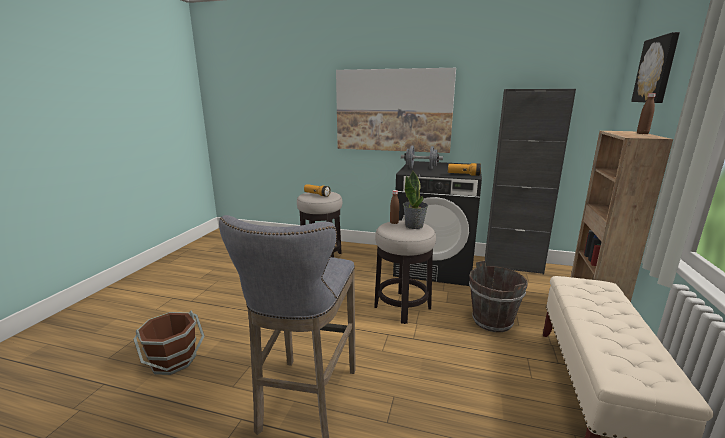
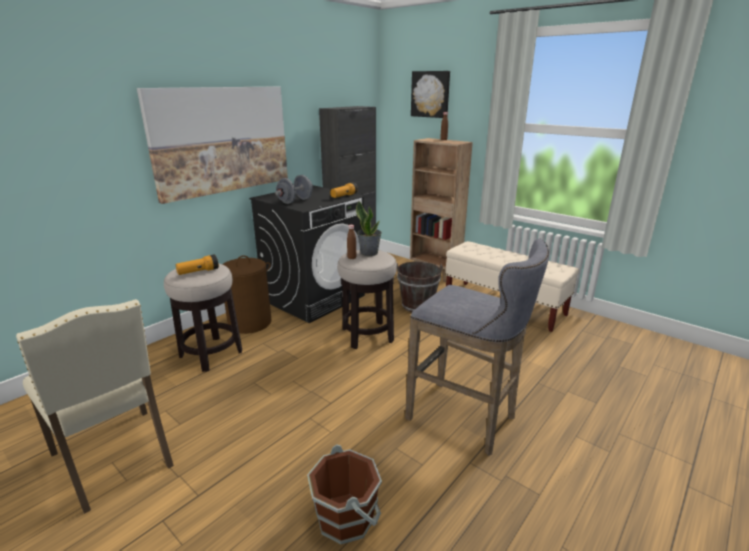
camera: 65 degrees left, 5 degrees up
(215, 269) = (116, 459): none -> beige chair
(369, 256) = (249, 323): none -> brown laundry basket

